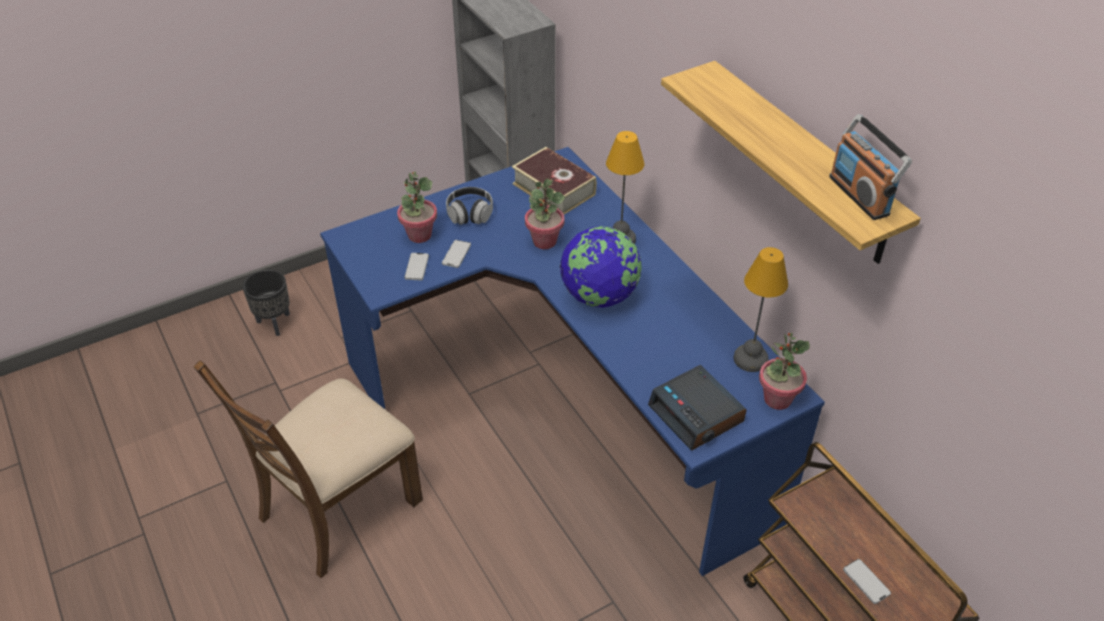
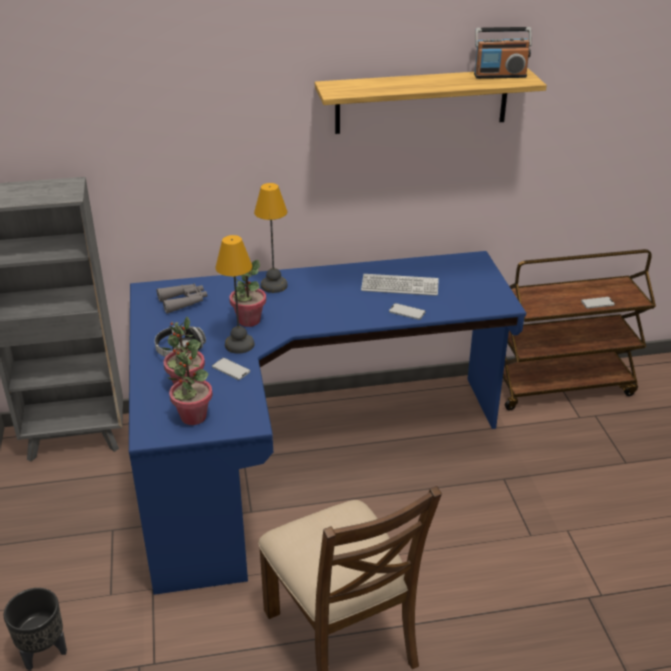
camera: 70 degrees left, 10 degrees down
(417, 267) = (231, 395): phone -> phone (407, 312)
(554, 189) = (183, 302): book -> grey binoculars
(600, 296) = (334, 309): globe -> none
(680, 337) = (400, 286): none -> keyboard
(697, 414) = (478, 298): alarm clock -> none
(750, 358) = (434, 265): table lamp -> table lamp (238, 345)
(777, 399) = (477, 265): potted plant -> potted plant (193, 417)

